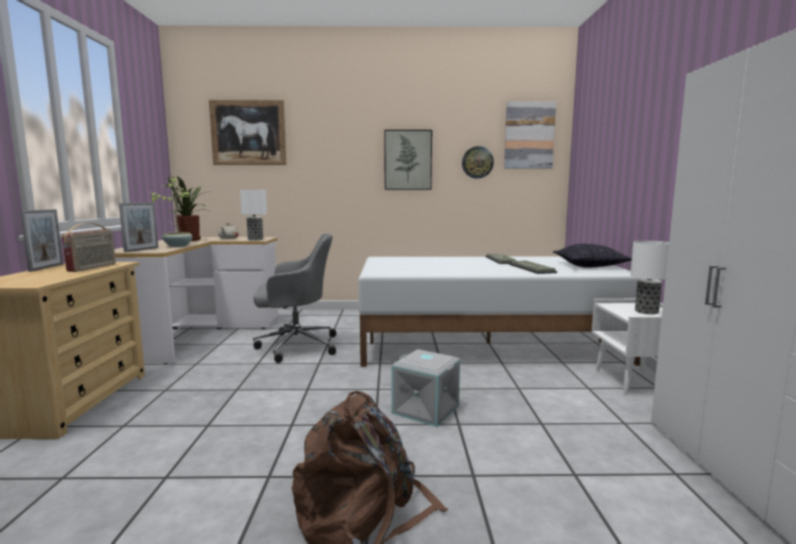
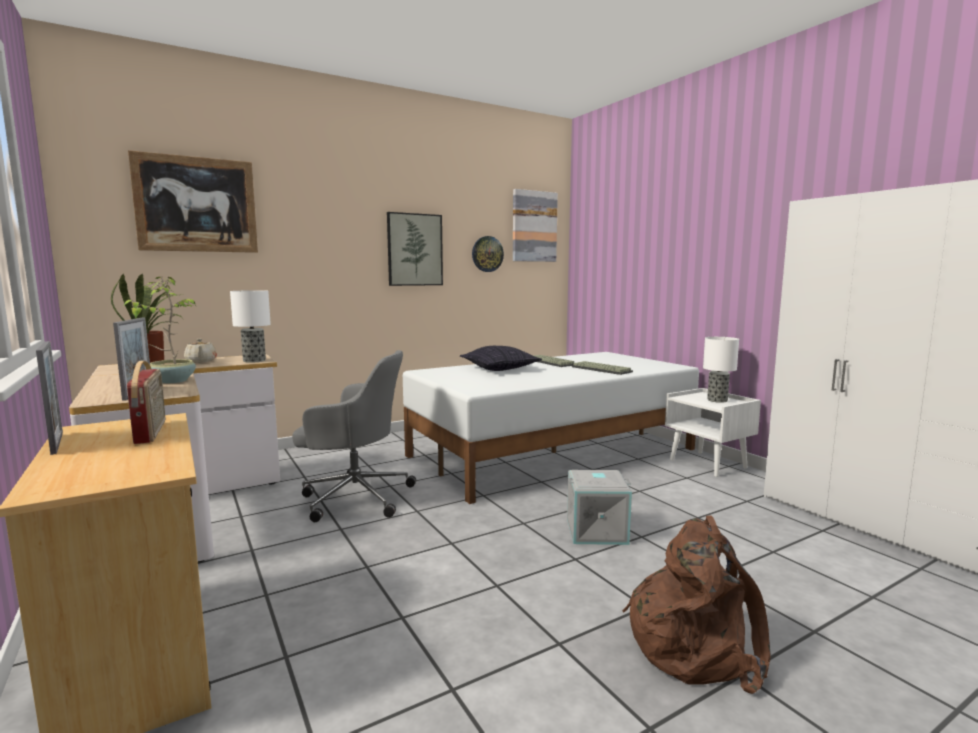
camera: 30 degrees left, 0 degrees up
(295, 346) = (354, 497): grey office chair -> grey office chair turned 45 degrees clockwise
(590, 266) = (638, 362): pillow -> pillow (500, 369)

